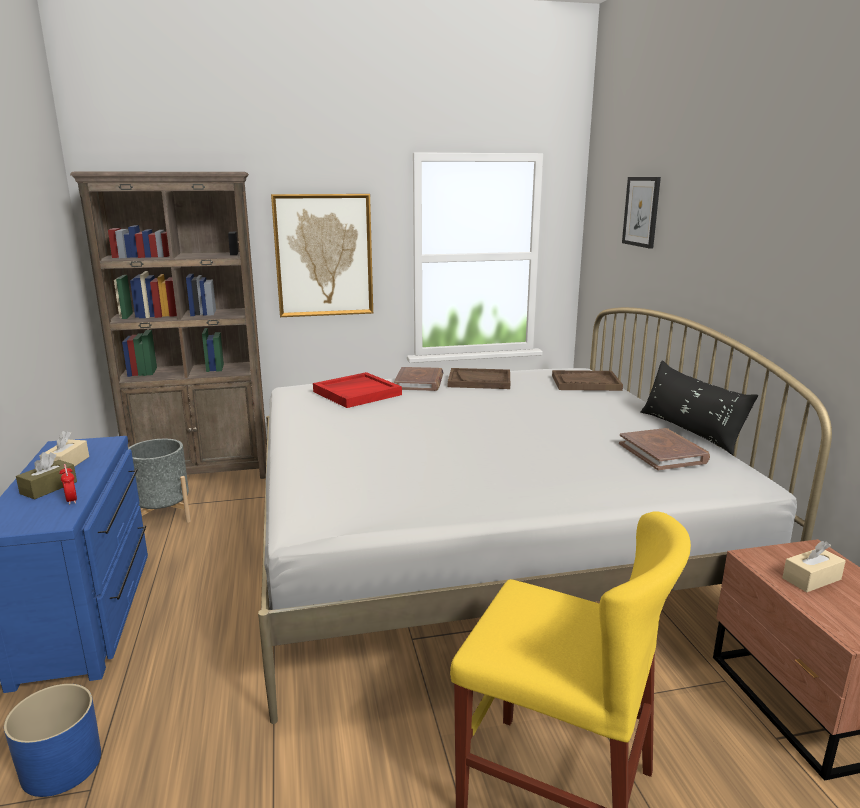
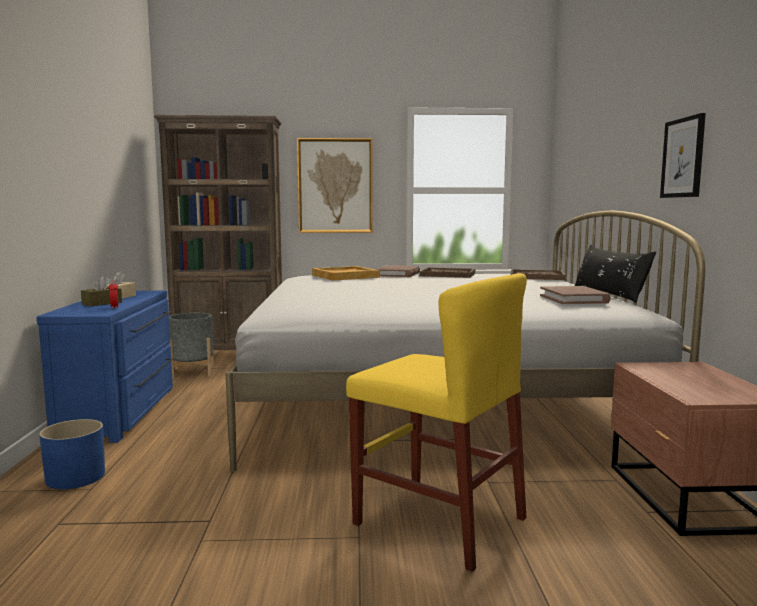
camera: 10 degrees right, 10 degrees down
(357, 393) = (345, 276): red tray -> beige tray
(641, 211) = (585, 140): picture -> picture (683, 158)
(811, 579) = (679, 375): beige tissue box -> none

